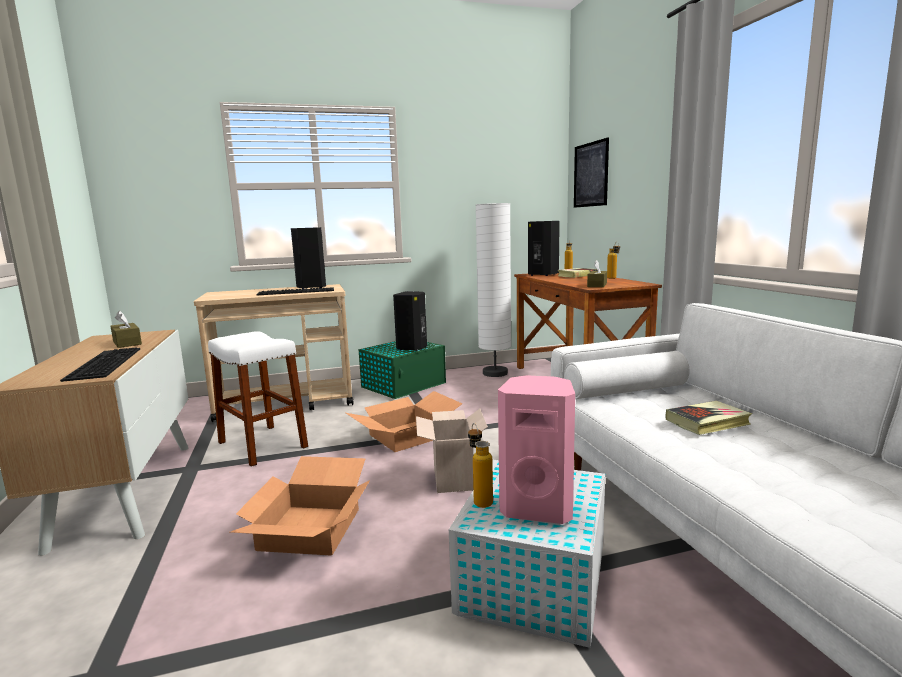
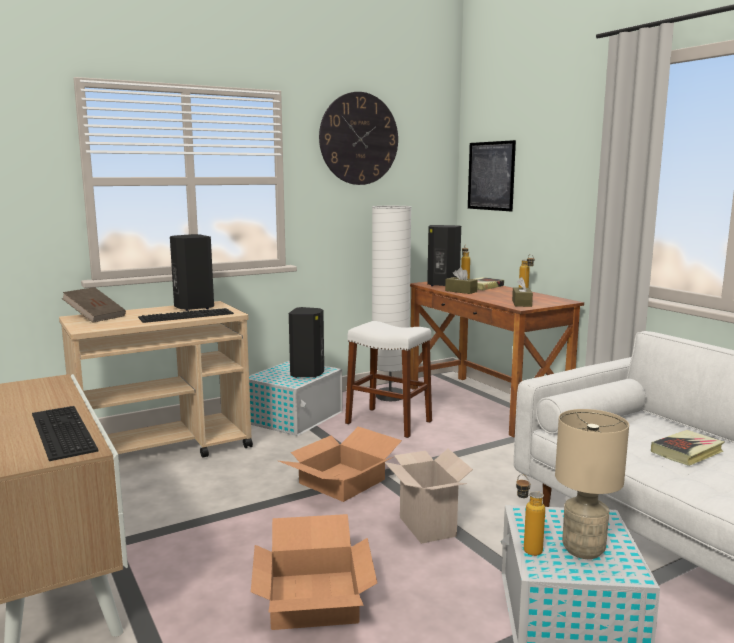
camera: 15 degrees left, 0 degrees up
(127, 343) = (39, 398): brown tissue box -> brown tissue box (461, 291)
(230, 292) = (95, 317): none -> brown book
(262, 445) = (178, 506): white stool -> white stool (388, 422)
(404, 385) = (295, 417): green storage box -> white storage box
(468, 147) = (359, 139): none -> wall clock
(537, 507) = (583, 549): pink speaker -> beige table lamp

